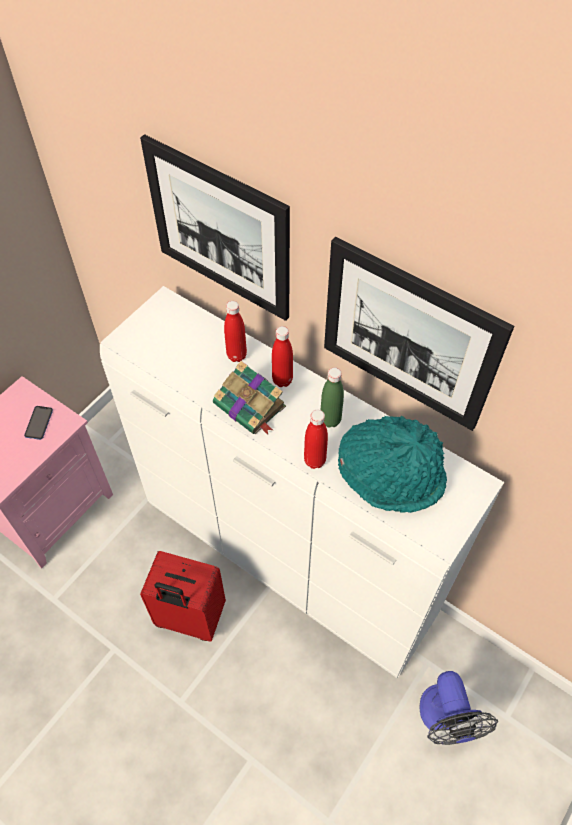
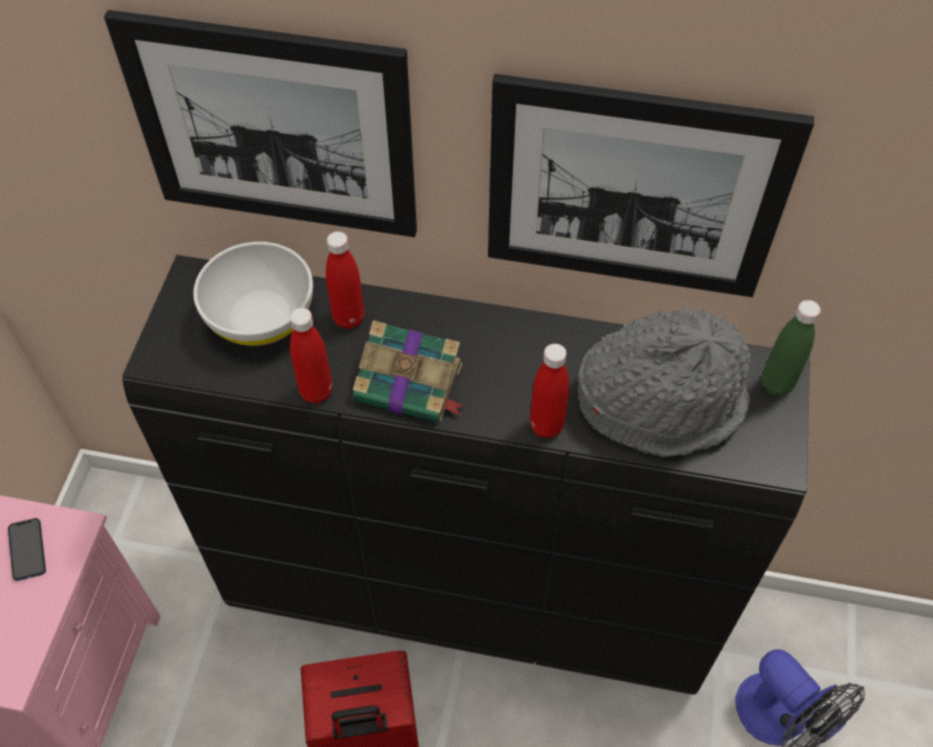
camera: 25 degrees left, 0 degrees up
(189, 336) = (261, 316): none -> white bowl
(282, 380) = (436, 329): red bottle -> red bottle (316, 392)
(287, 562) = (469, 603): white dresser -> black dresser
(330, 420) = (536, 360): green bottle -> green bottle (776, 384)
(391, 473) = (660, 400): turquoise hat -> grey hat

